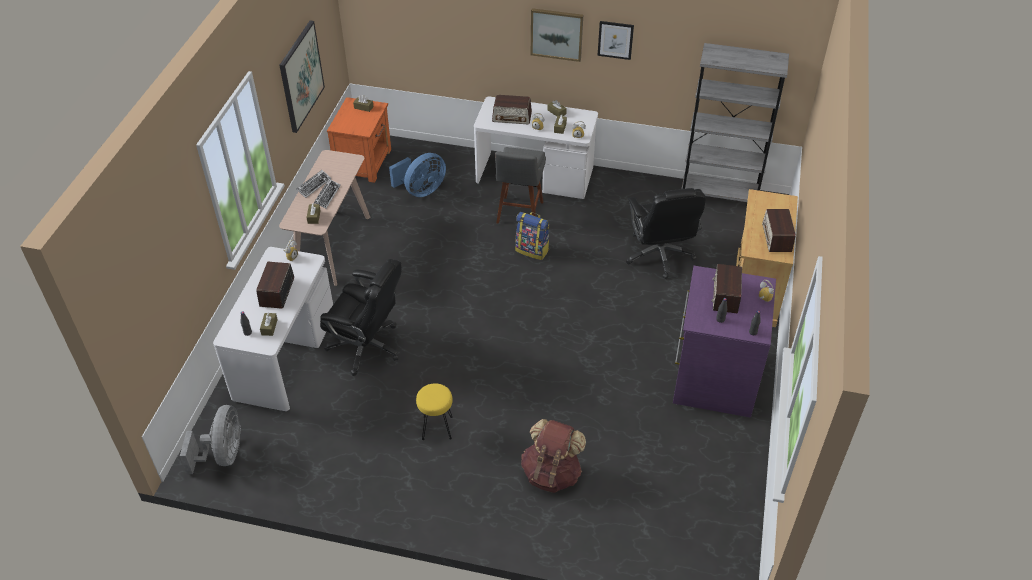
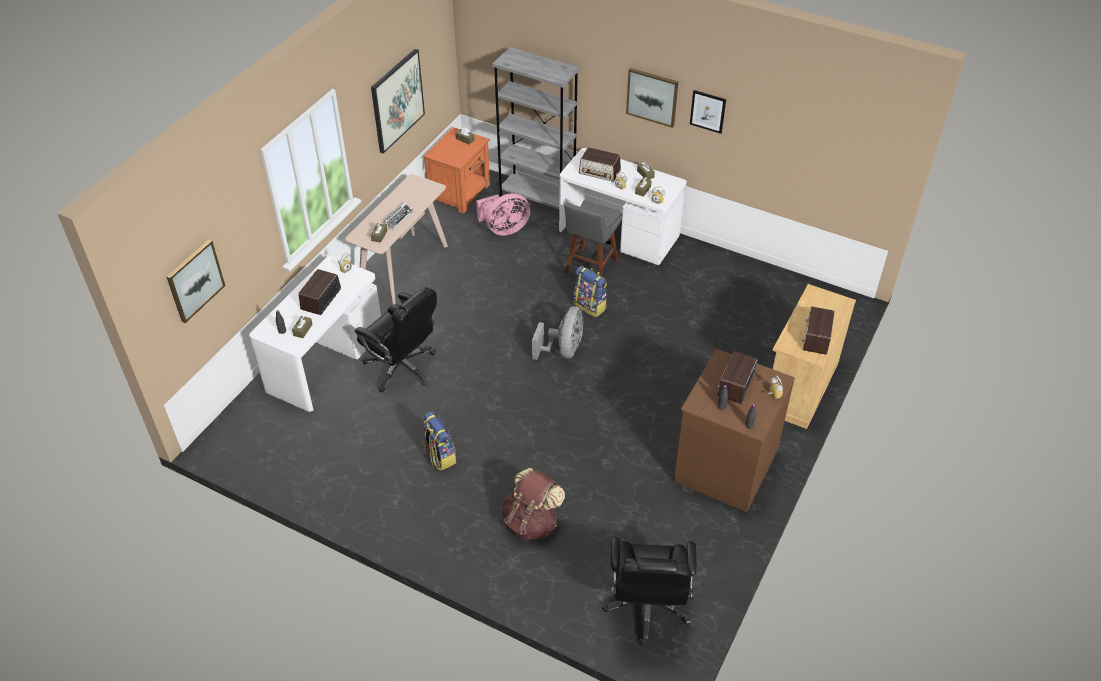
camera: 15 degrees right, 0 degrees up
(155, 295) = (195, 280): none -> picture
(223, 454) = (242, 439): grey fan -> grey fan (563, 350)
(314, 185) = (389, 206): keyboard -> none
(421, 191) = (504, 229): blue fan -> pink fan
(436, 427) = (439, 456): yellow stool -> backpack
(659, 255) = (714, 335): black office chair -> black office chair (647, 607)
(713, 377) = (724, 465): purple dresser -> brown dresser
(719, 196) = (798, 286): grey bookcase -> grey bookcase (537, 199)

